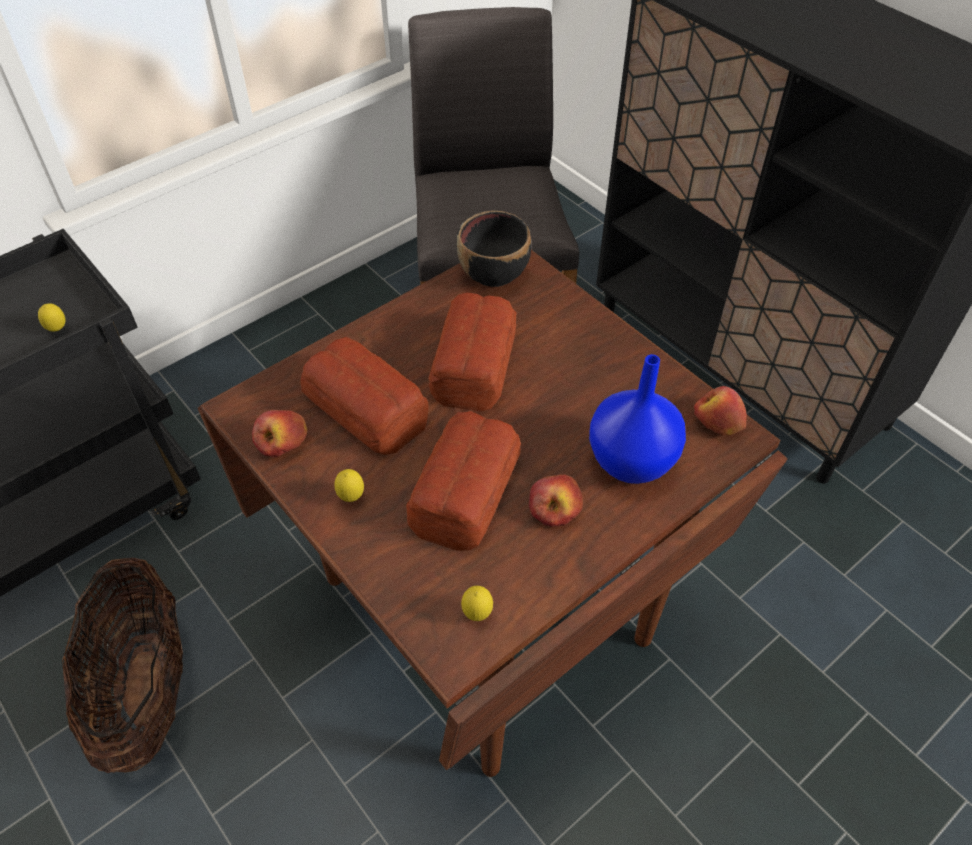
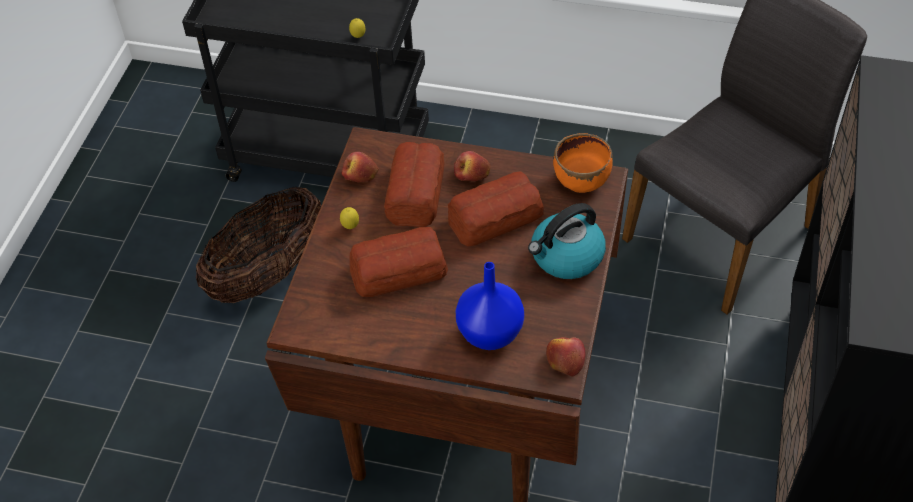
camera: 55 degrees right, 0 degrees up
(477, 614) = (325, 323): lemon -> none
(494, 272) = (581, 180): black bowl -> orange bowl
(555, 507) = (423, 317): apple -> apple (472, 174)
(582, 341) = (566, 257): none -> kettle

